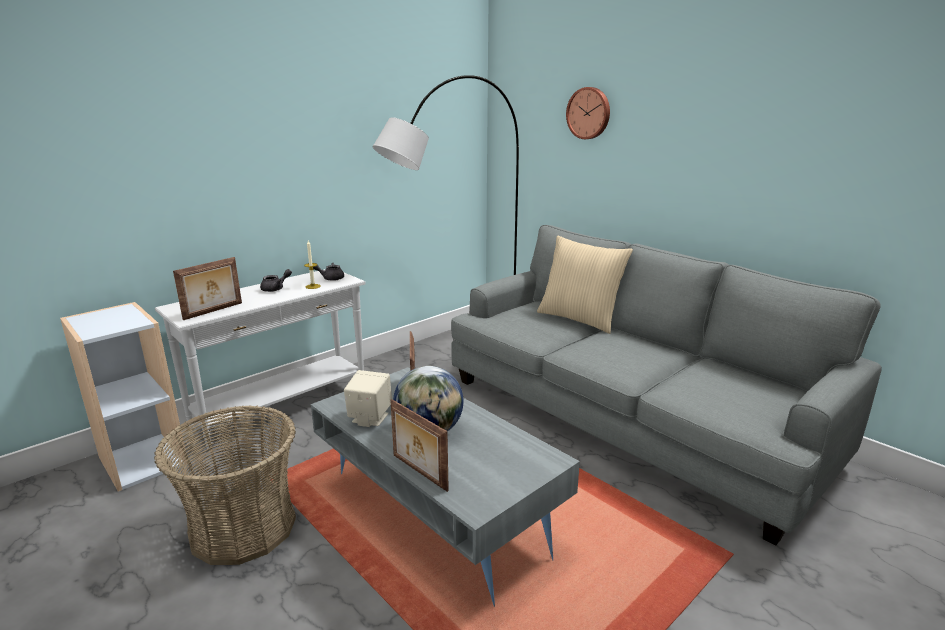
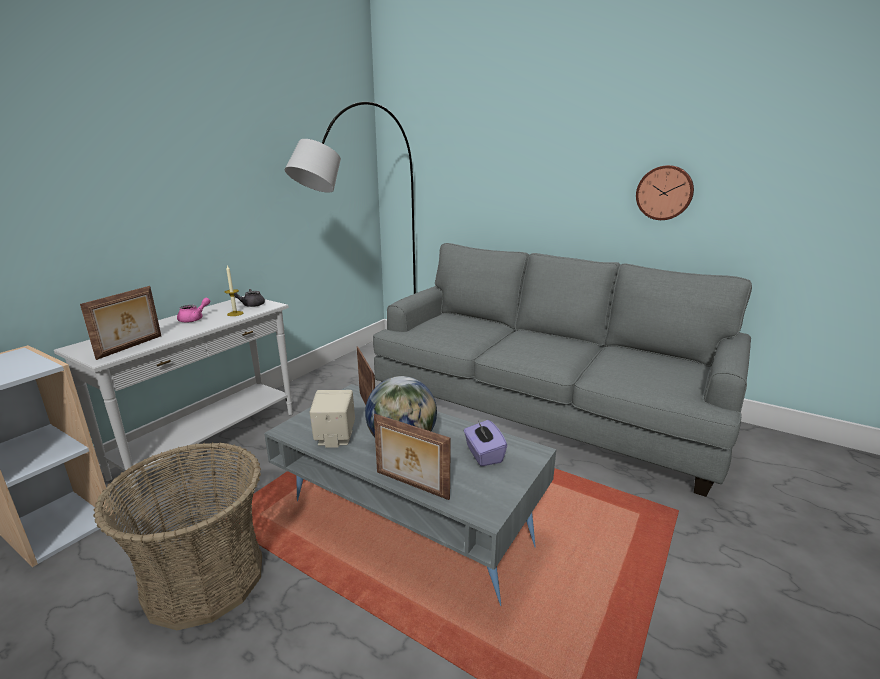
camera: 15 degrees left, 0 degrees up
(276, 288) = (194, 319): grey teapot -> pink teapot
(502, 455) = (483, 454): none -> purple tissue box
(579, 319) = (490, 324): beige pillow -> none
(589, 113) = (479, 139): wall clock -> wall clock (664, 192)

